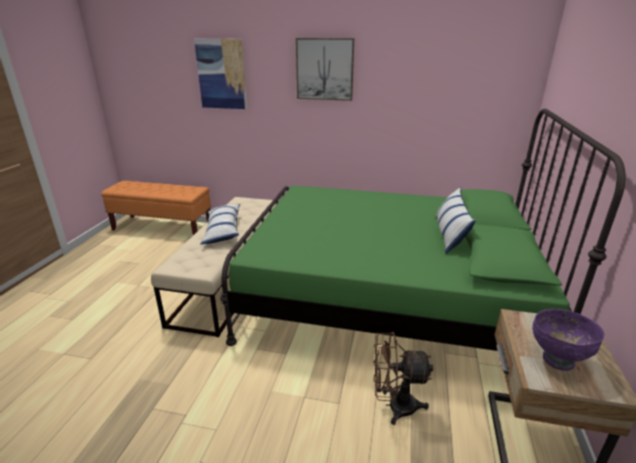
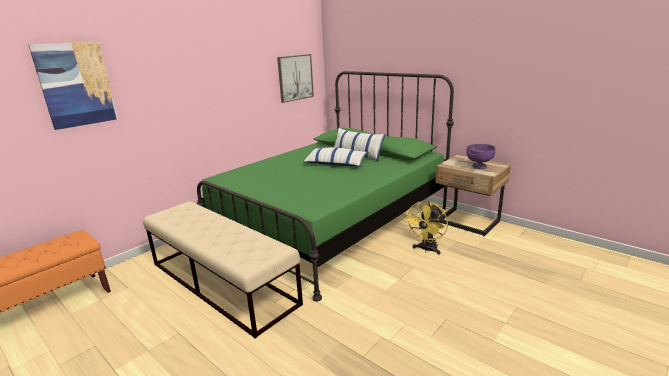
camera: 60 degrees left, 5 degrees down
(223, 230) = (213, 231): pillow -> pillow (336, 164)
(325, 69) = (191, 65): picture -> picture (295, 78)
(394, 406) = (427, 249): brown fan -> yellow fan

